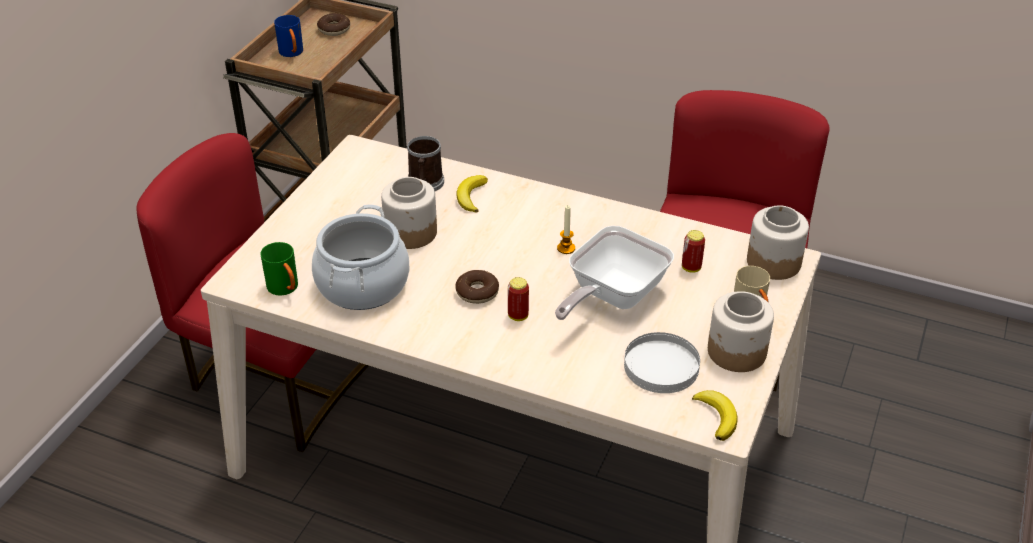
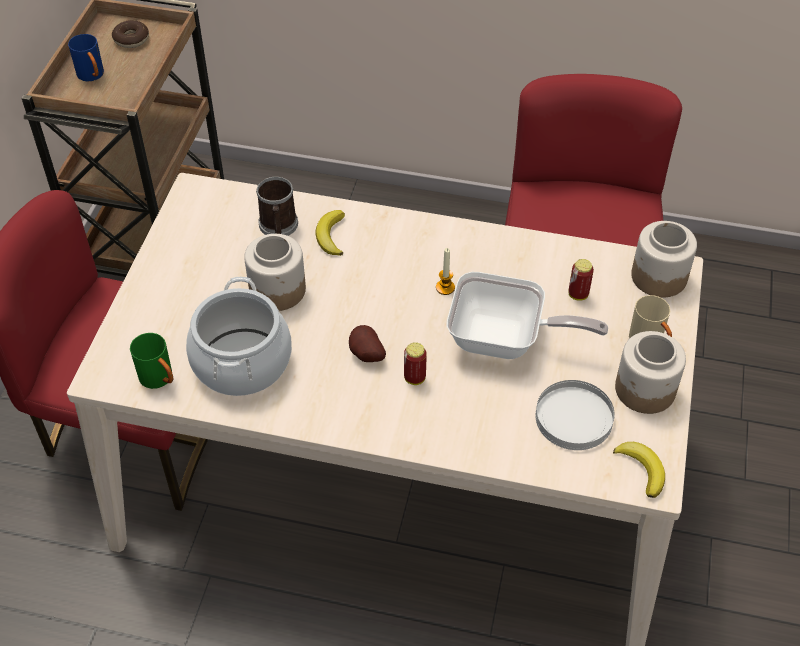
camera: 10 degrees left, 10 degrees up
(477, 292) = (365, 355): donut -> potato
(611, 296) = (505, 341): frying pan -> frying pan turned 105 degrees counterclockwise

